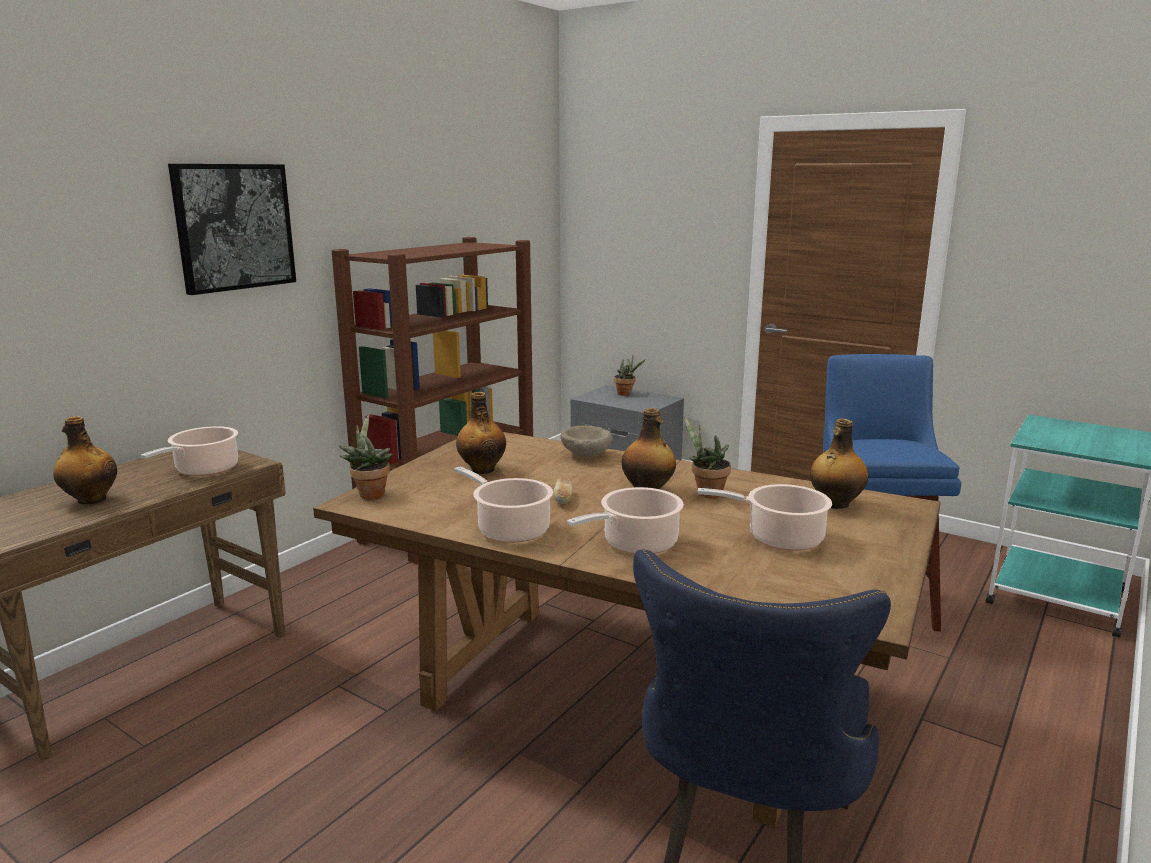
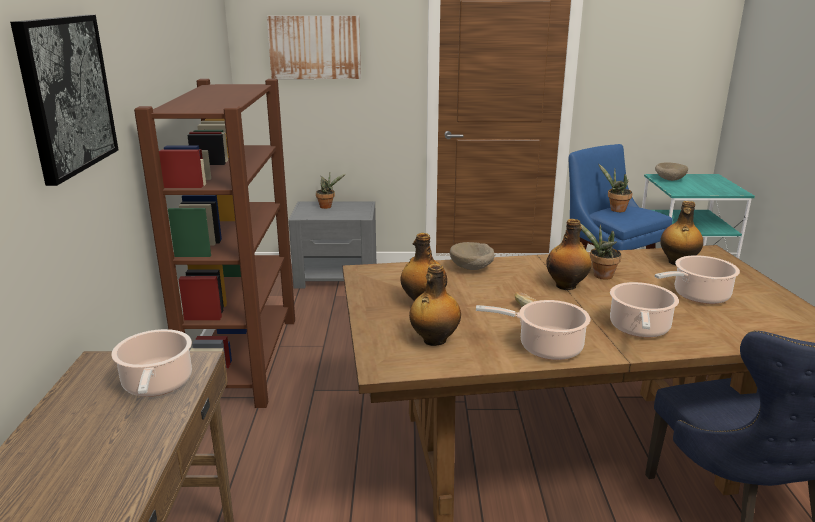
camera: 35 degrees left, 5 degrees up
(91, 500) = (91, 465): bottle -> bottle (434, 340)
(370, 494) = (380, 354): potted plant -> potted plant (615, 210)
(636, 216) = (315, 47): none -> picture
(1051, 426) = (669, 179): none -> beige bowl

